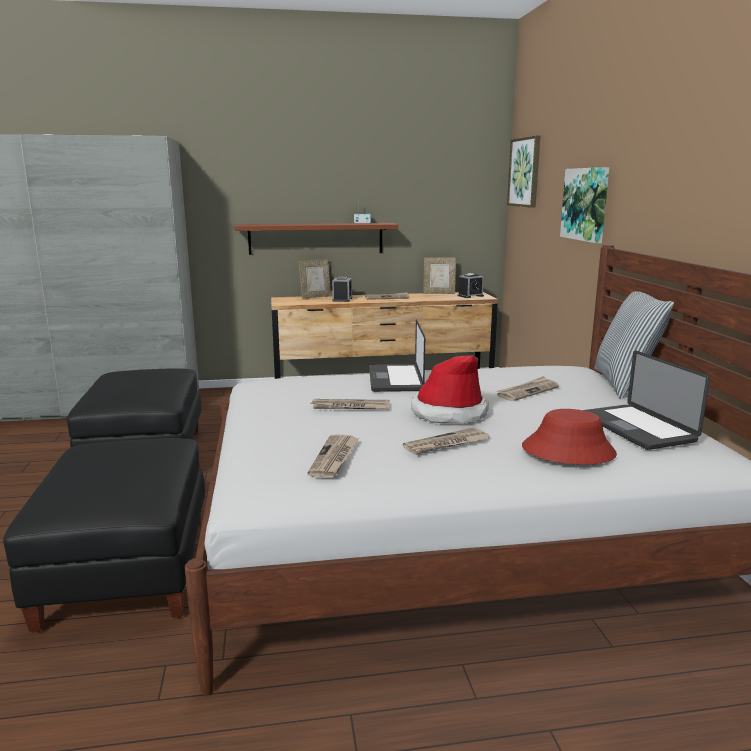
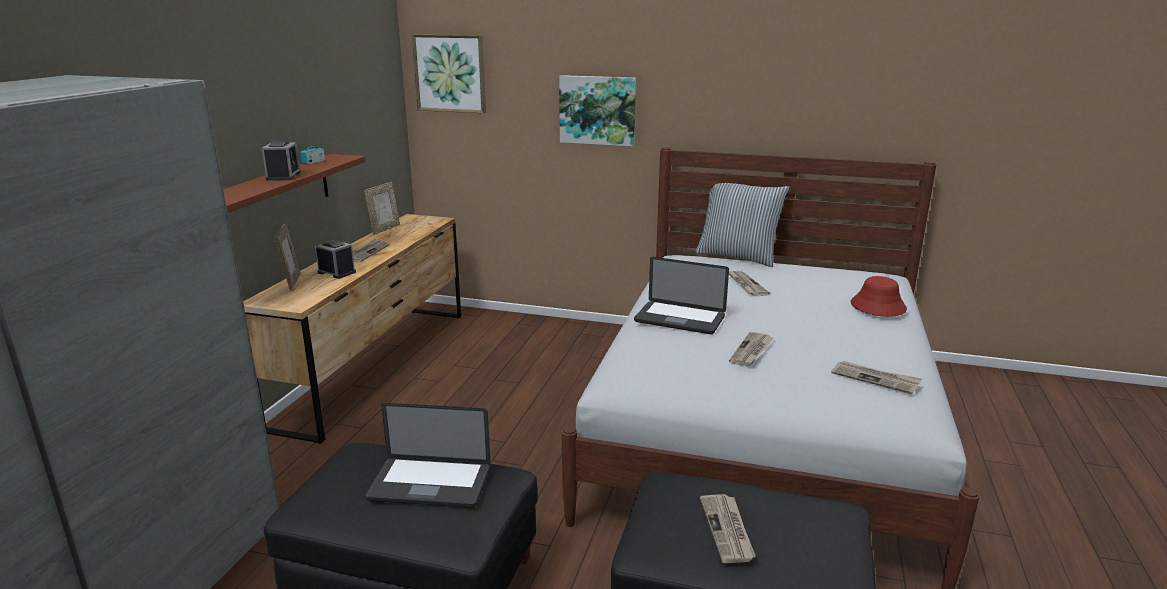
camera: 65 degrees left, 5 degrees up
(446, 444) = (857, 336): newspaper -> newspaper (727, 530)
(449, 413) = (785, 320): hat -> none
(470, 296) = (422, 222): alarm clock -> alarm clock (283, 176)
(636, 428) = (842, 279): laptop -> laptop (430, 484)

